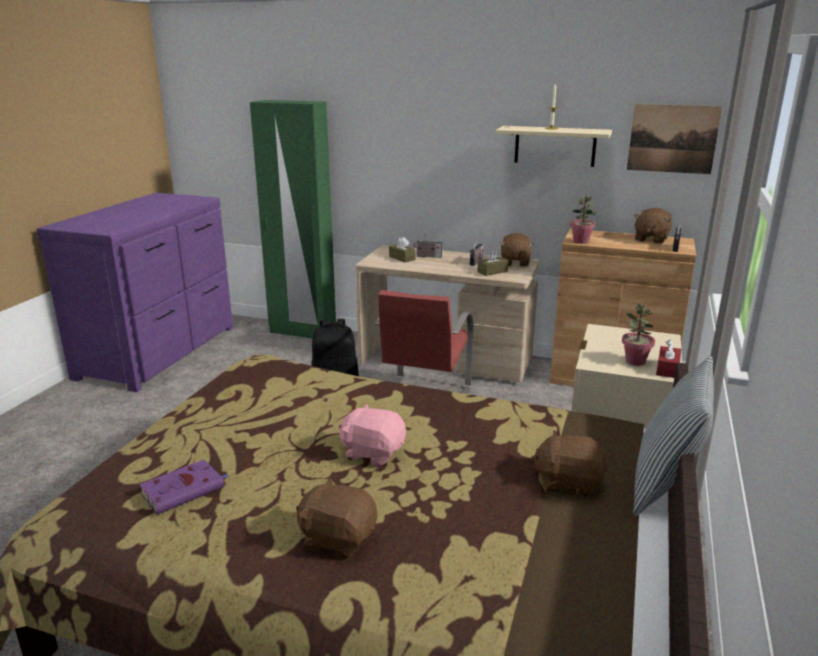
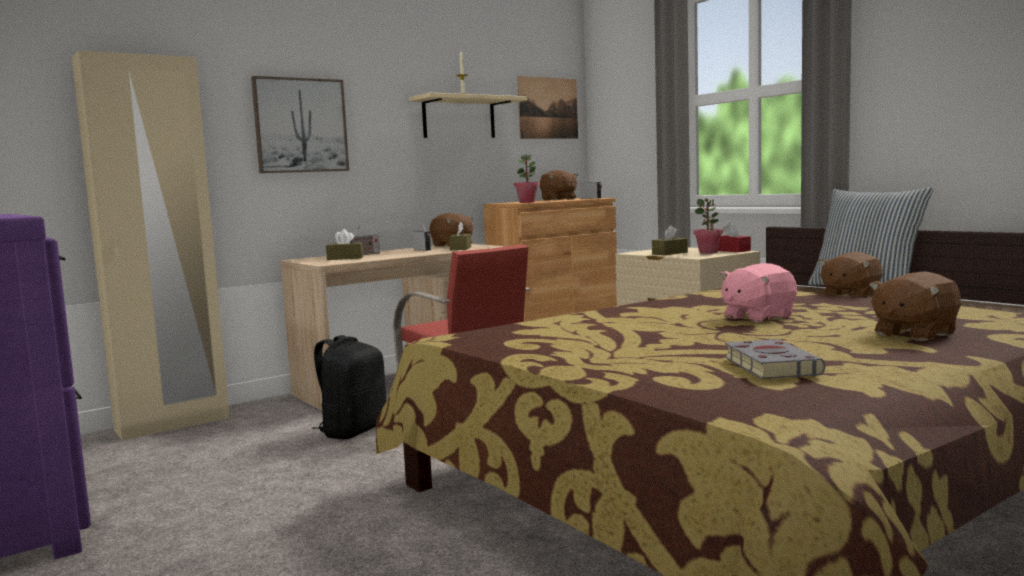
camera: 55 degrees left, 15 degrees down
(185, 490) = (769, 365): purple book -> grey book
(302, 332) = (173, 424): green wardrobe -> beige wardrobe
(406, 147) = (300, 125): none -> picture
(611, 345) = (669, 253): none -> brown tissue box

